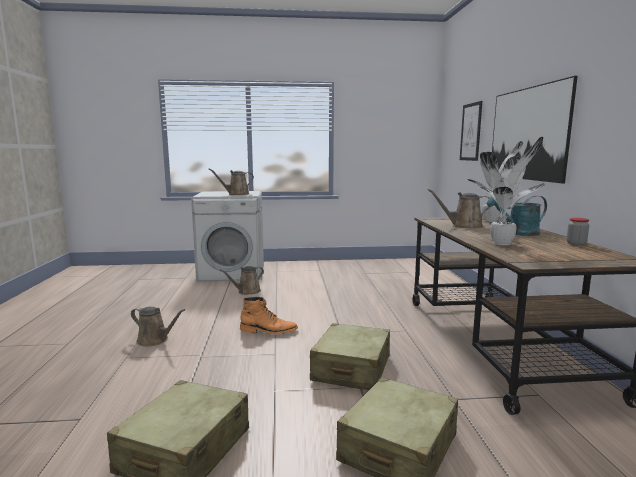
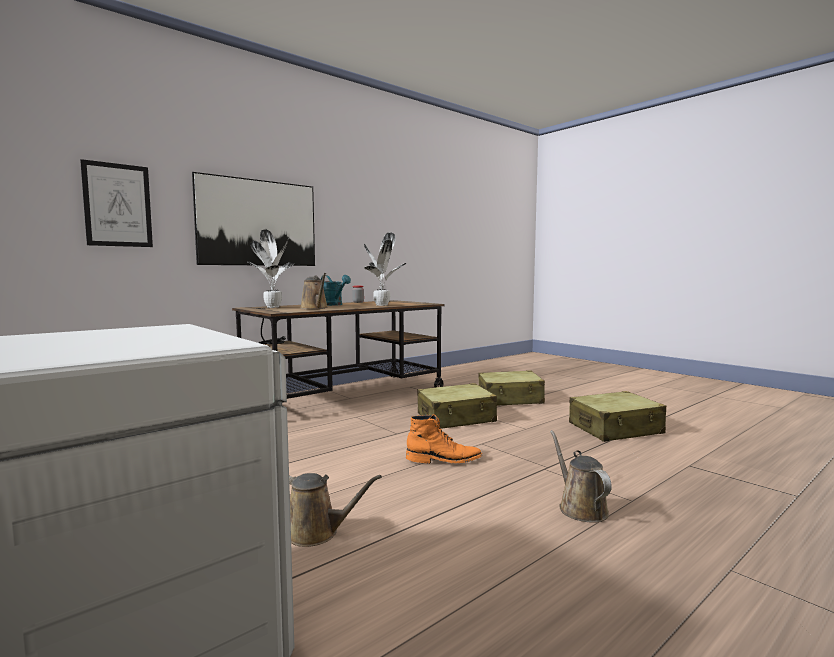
camera: 125 degrees left, 5 degrees down
(236, 194) = (161, 332): brown watering can -> none
(268, 331) = (444, 460): orange boot -> orange boot turned 120 degrees clockwise

